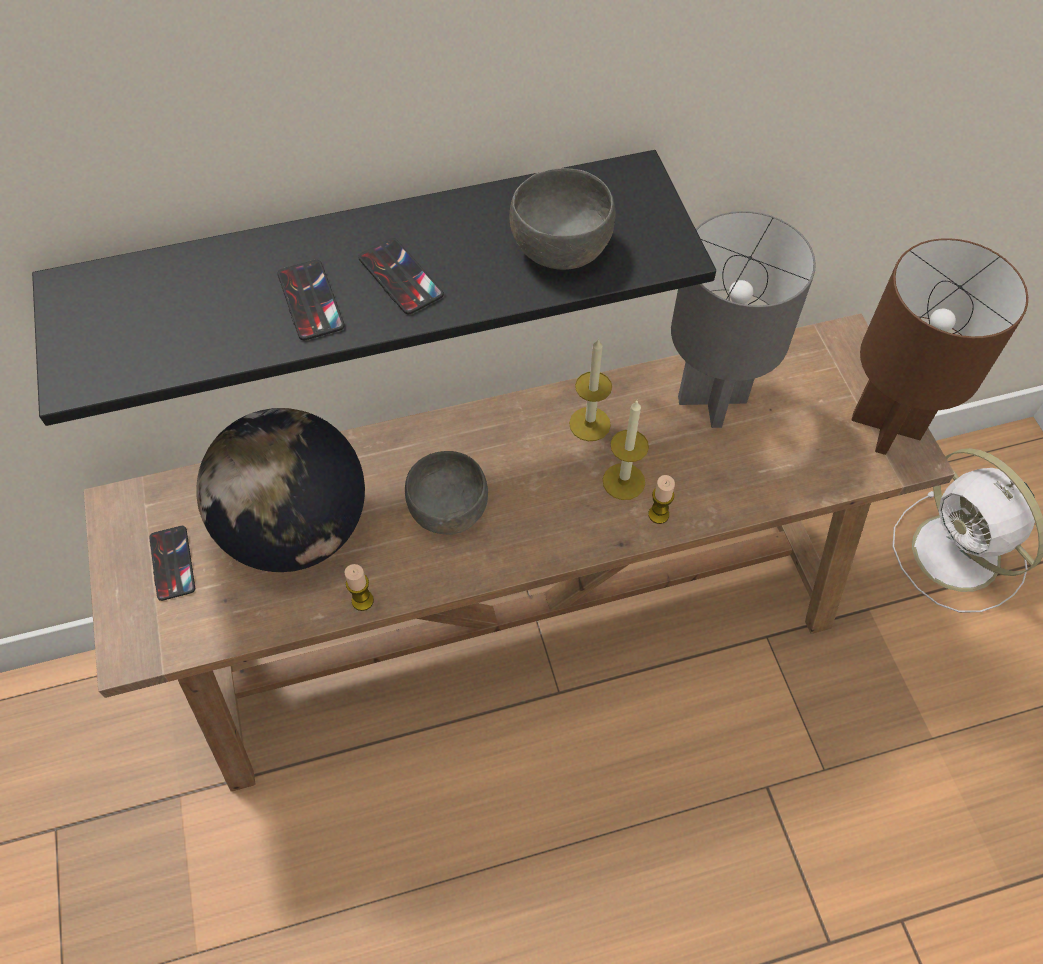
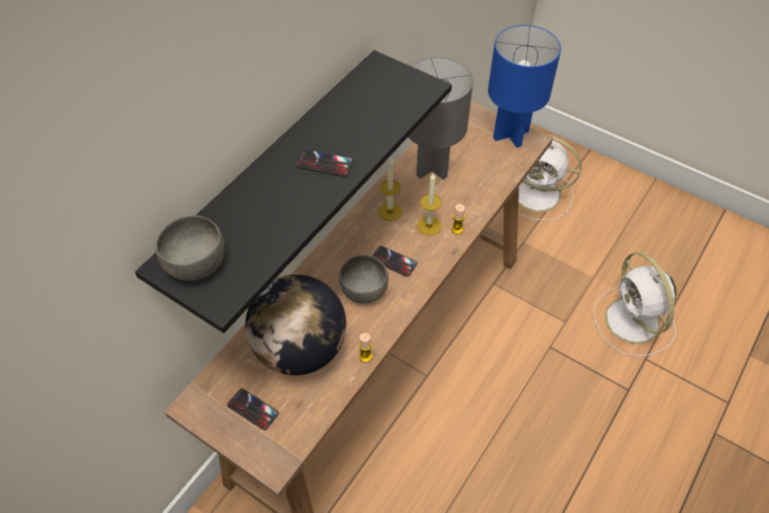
camera: 40 degrees left, 5 degrees down
(310, 300) = (295, 197): phone -> phone (393, 261)
(559, 247) = (379, 111): grey bowl -> grey bowl (195, 264)
(887, 426) = (511, 134): brown table lamp -> blue table lamp
(933, 853) = (633, 323): none -> white fan

